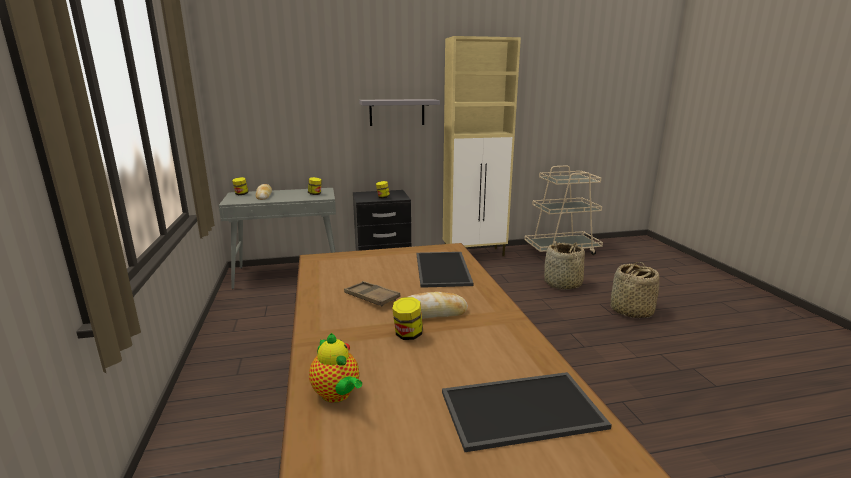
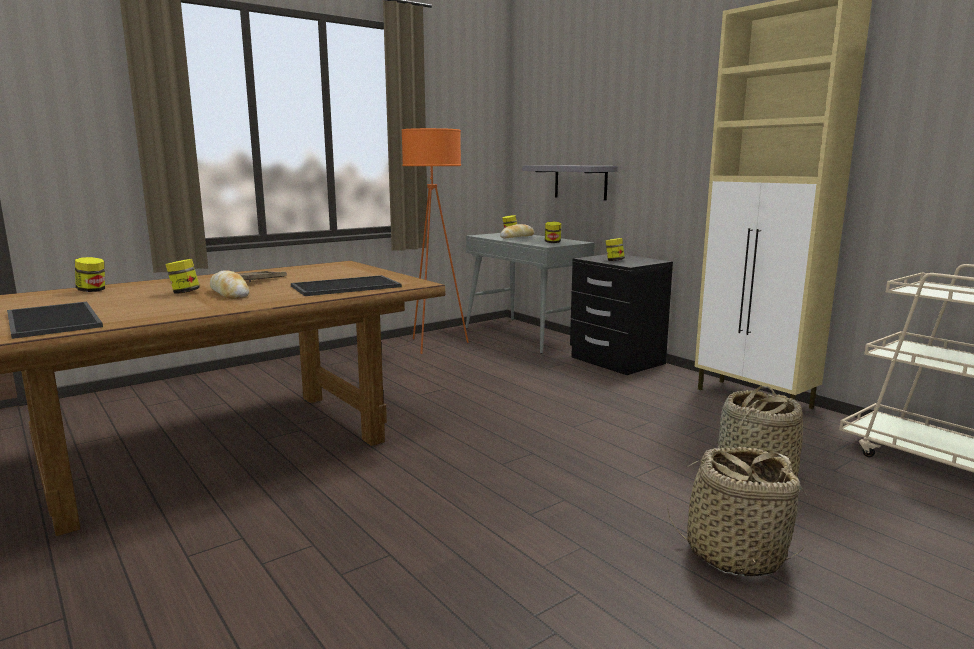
camera: 65 degrees right, 5 degrees down
(257, 310) = (435, 345): none -> orange floor lamp
(337, 395) = (92, 291): teapot -> jar
(397, 112) = (678, 142): grey shelf -> grey shelf (580, 182)

